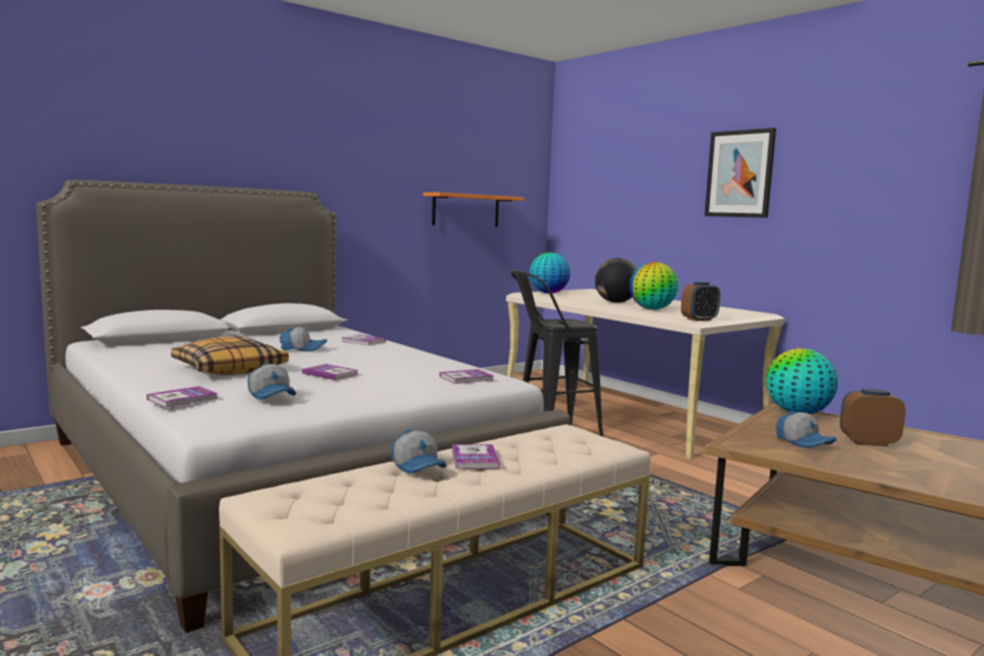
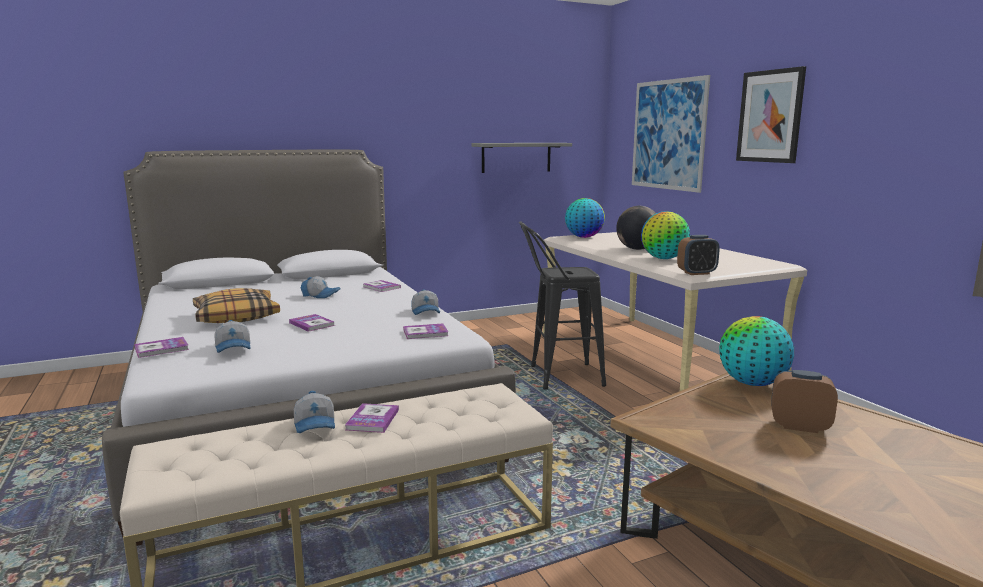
camera: 15 degrees right, 5 degrees up
(466, 210) = (516, 157): orange shelf -> grey shelf
(625, 191) = (668, 135): none -> picture
(804, 442) = (723, 422): cap -> cap (426, 312)

